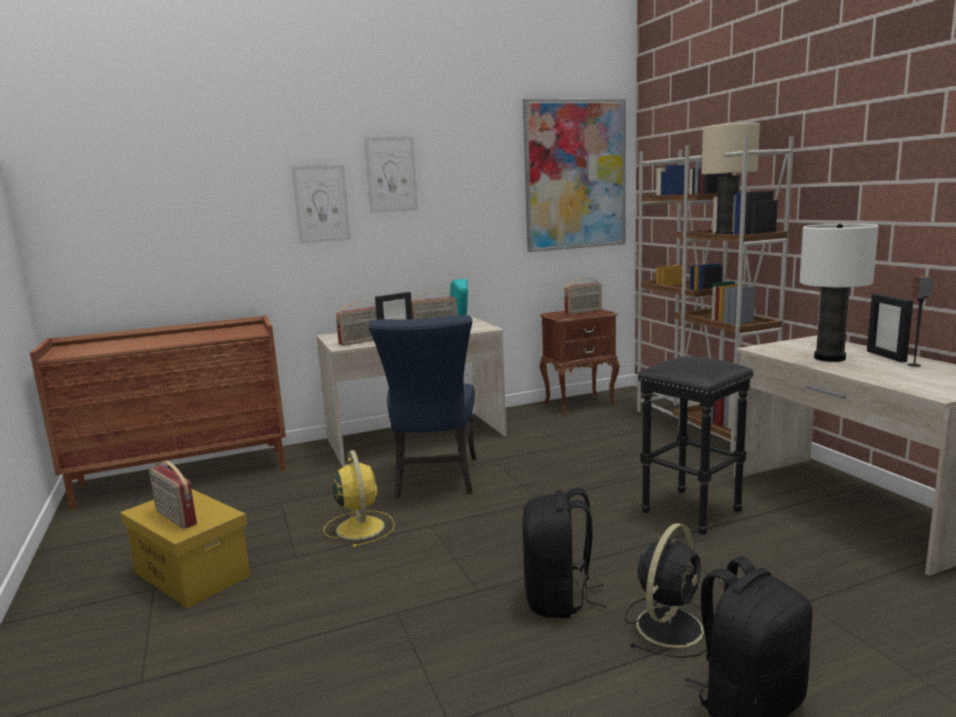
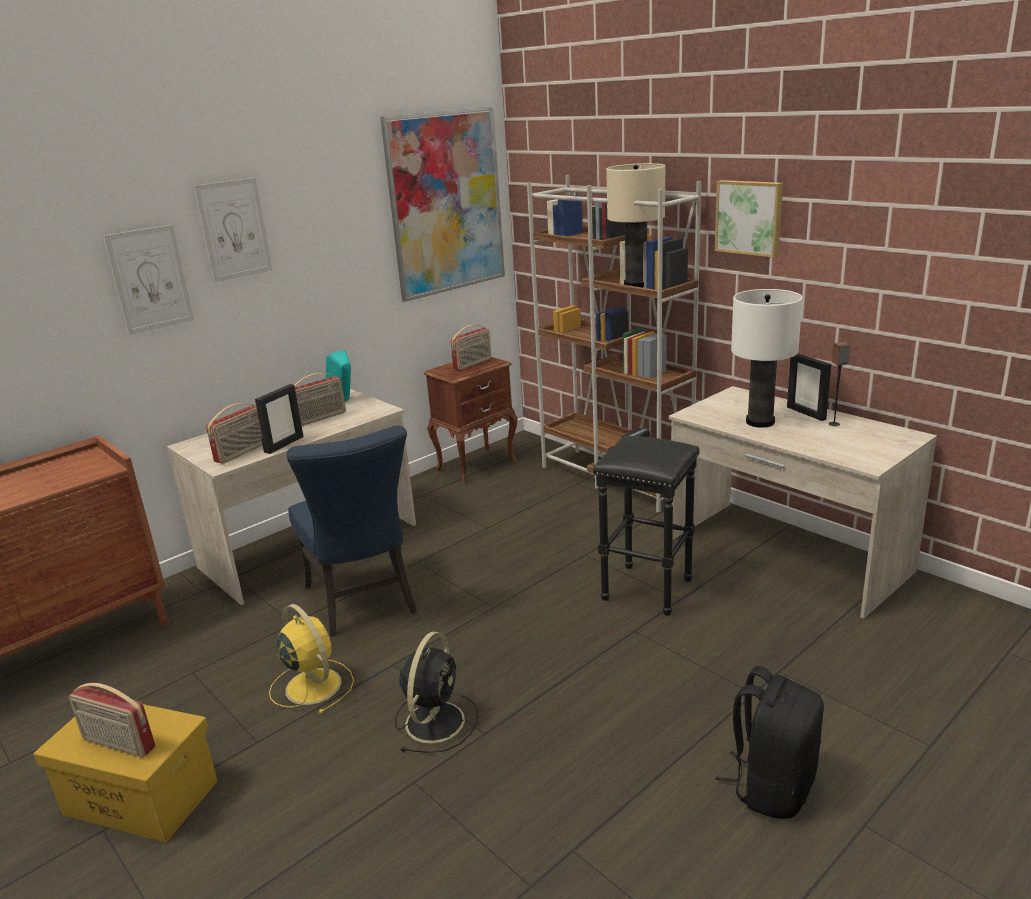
camera: 20 degrees left, 10 degrees up
(559, 599) = (568, 723): black backpack -> none
(670, 625) = (680, 725): black fan -> black fan (436, 720)
(839, 165) = (749, 217): none -> picture

